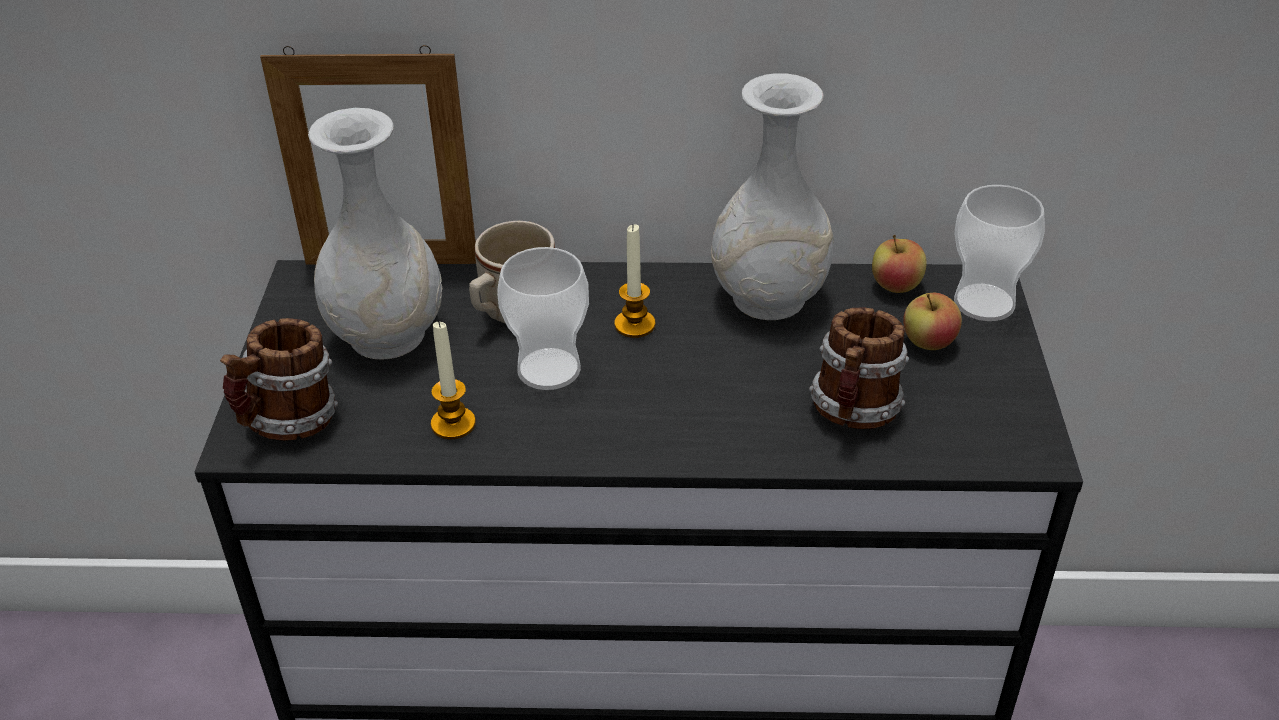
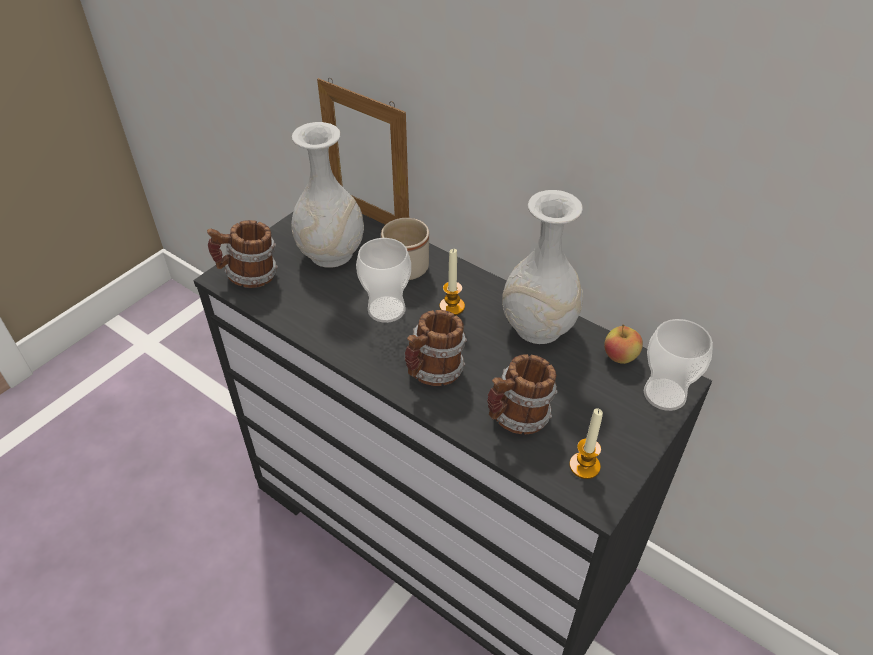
camera: 35 degrees right, 5 degrees up
(453, 424) = (316, 314): candle -> candle (584, 466)
(697, 414) = (433, 373): none -> mug
(928, 343) = (603, 400): apple -> none

